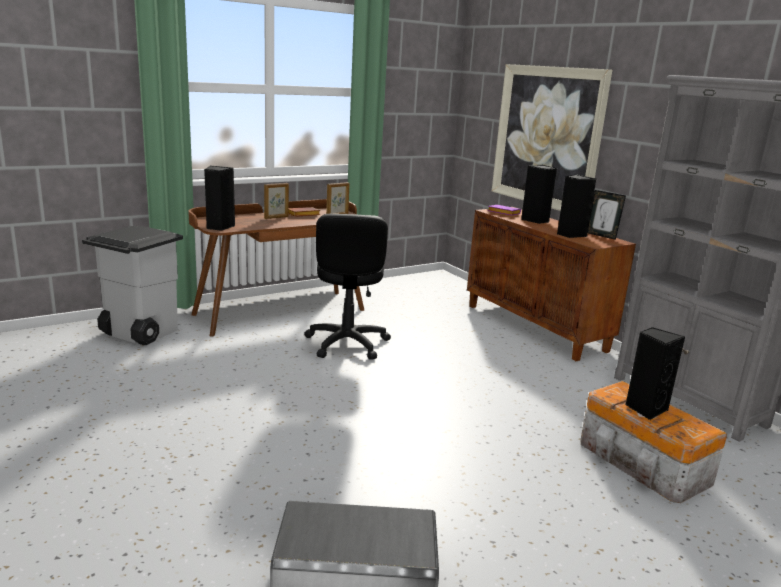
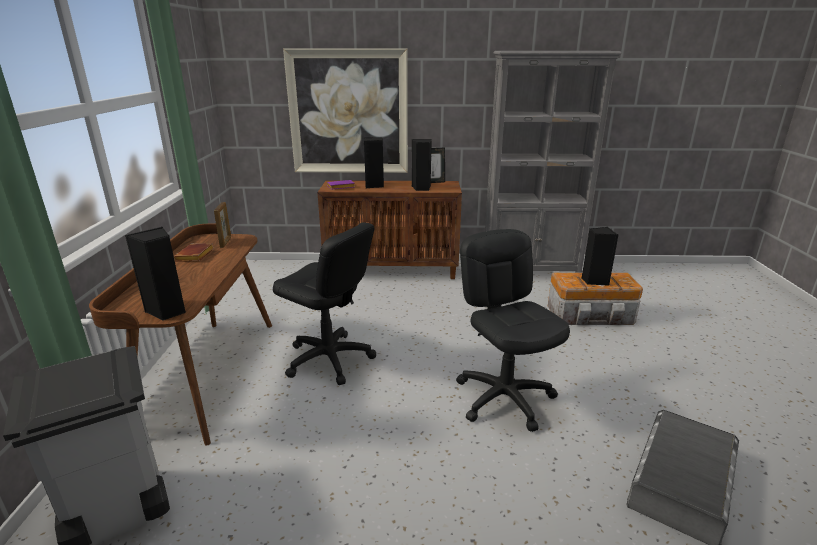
camera: 55 degrees left, 5 degrees up
(276, 217) = (182, 270): picture frame -> none
(386, 434) = (504, 398): none -> black office chair

